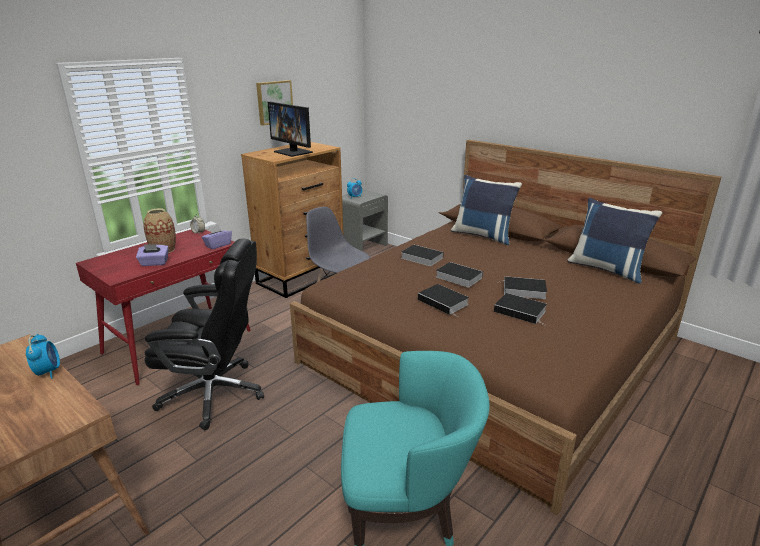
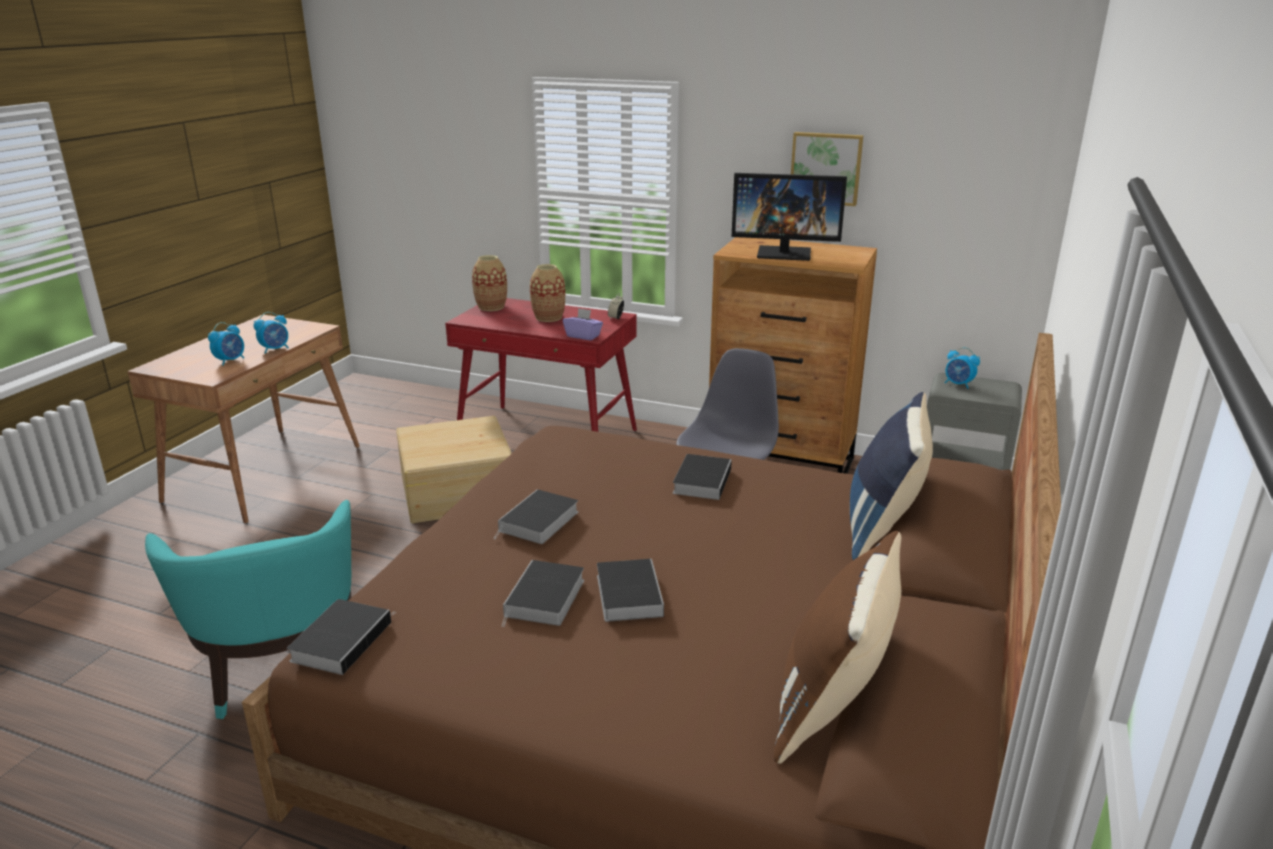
camera: 70 degrees right, 0 degrees up
(41, 401) = (230, 361): none -> alarm clock
(103, 265) = (491, 307): none -> vase
(154, 263) = (510, 323): purple tissue box -> none
(215, 394) = (456, 490): black office chair -> beige storage box
(293, 152) = (784, 253): monitor -> monitor turned 105 degrees counterclockwise
(457, 277) = (636, 520): book -> book (342, 639)
(607, 269) = (832, 709): blue pillow -> brown pillow

